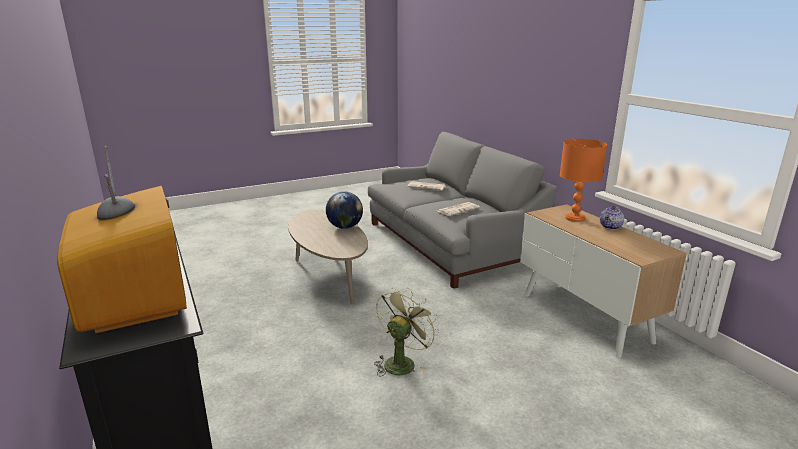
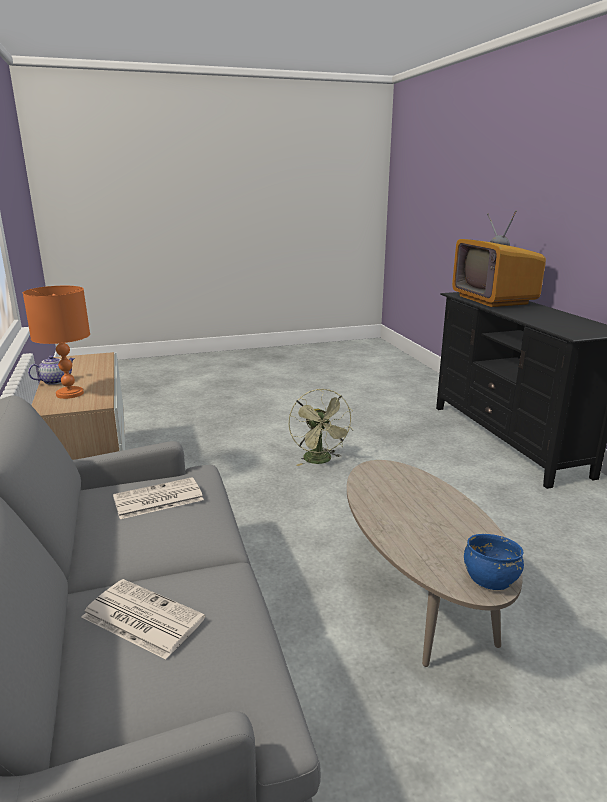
camera: 170 degrees left, 0 degrees up
(305, 215) = (490, 579): none -> blue bowl
(345, 227) = (388, 524): globe -> none
(402, 362) = (320, 461): green fan -> green fan turned 60 degrees counterclockwise

